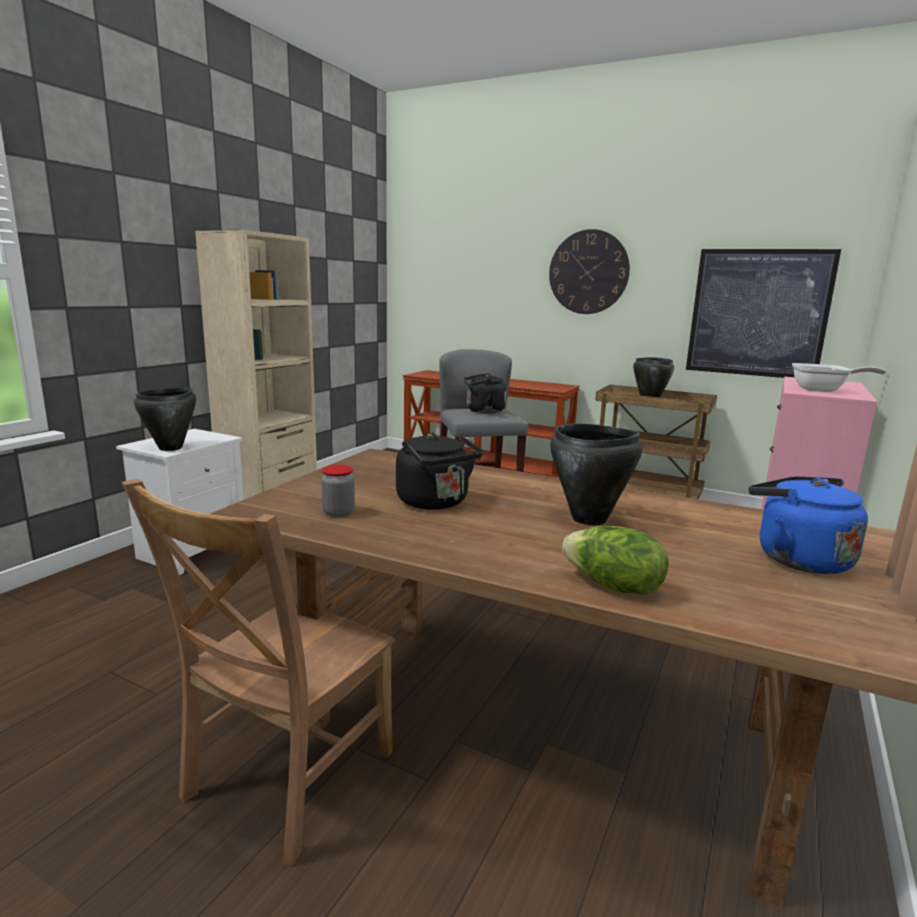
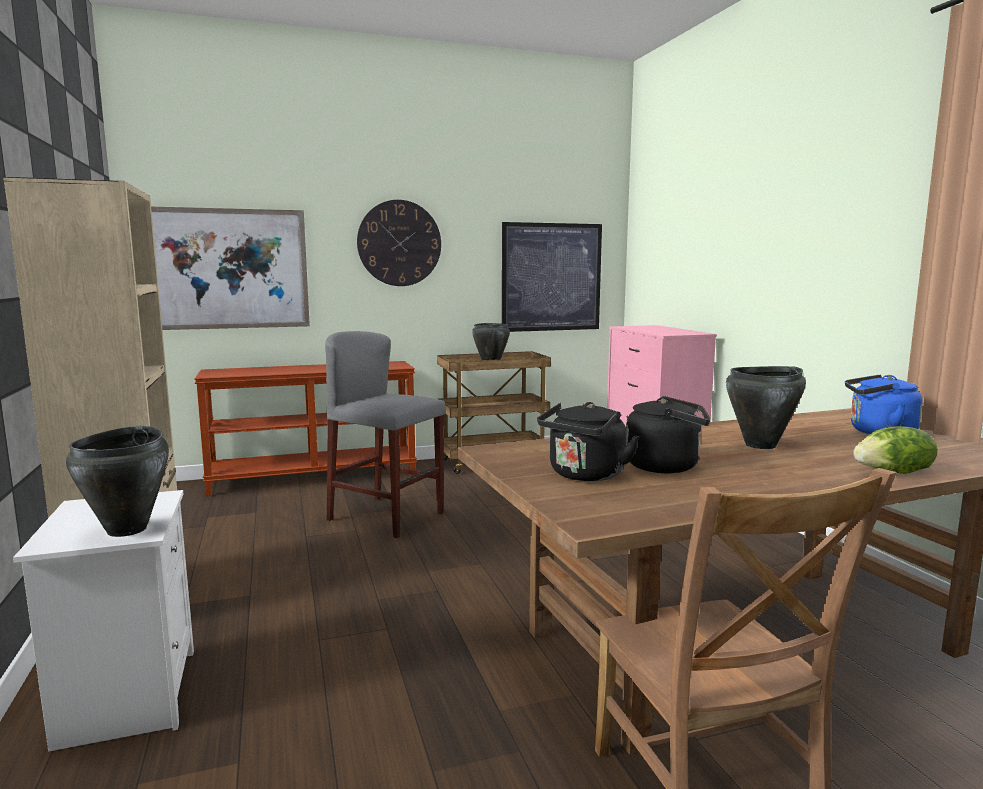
camera: 45 degrees left, 5 degrees down
(338, 512) = (648, 496): jar -> none
(450, 292) = (227, 269): none -> picture
(482, 411) = (391, 398): black kettle -> black kettle (585, 475)
(823, 390) = (670, 331): frying pan -> none

